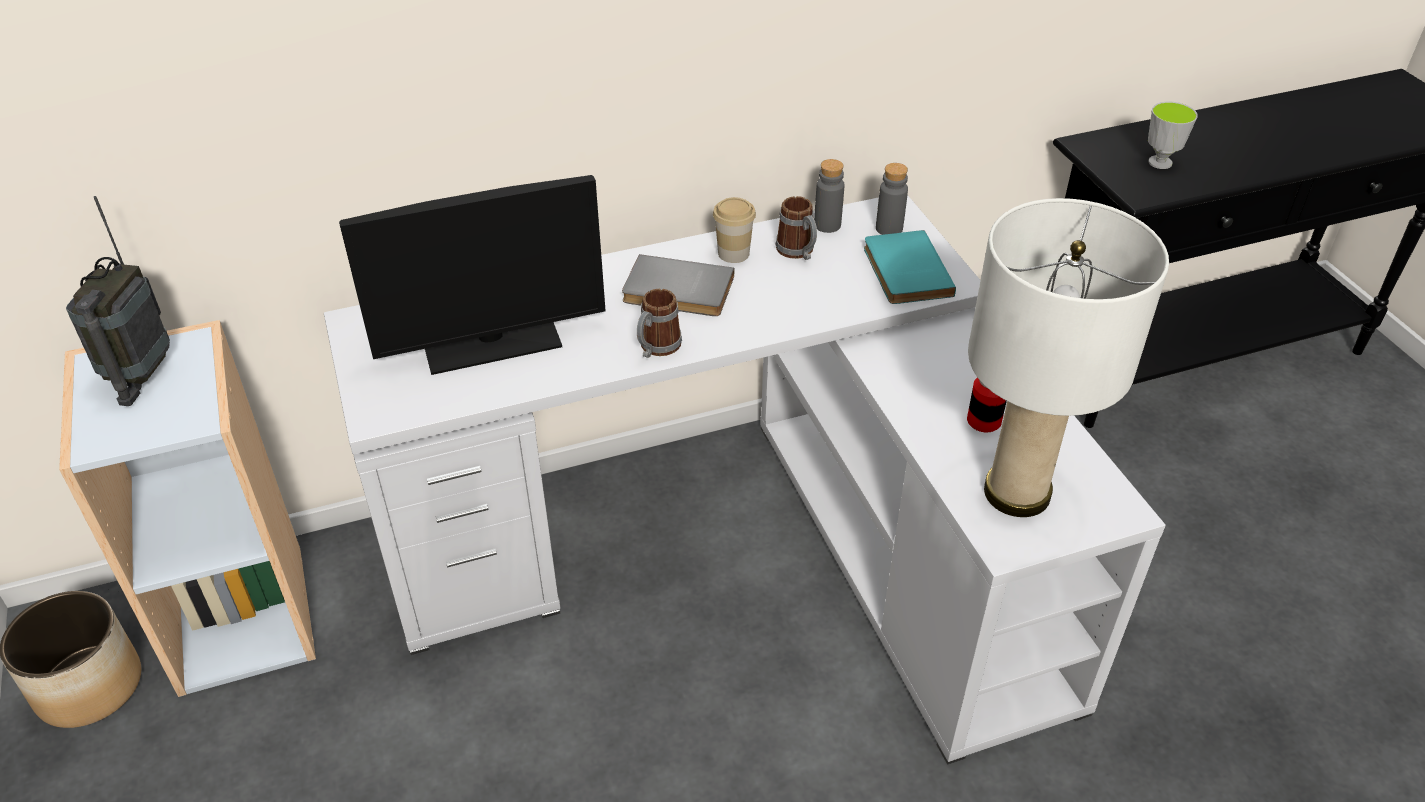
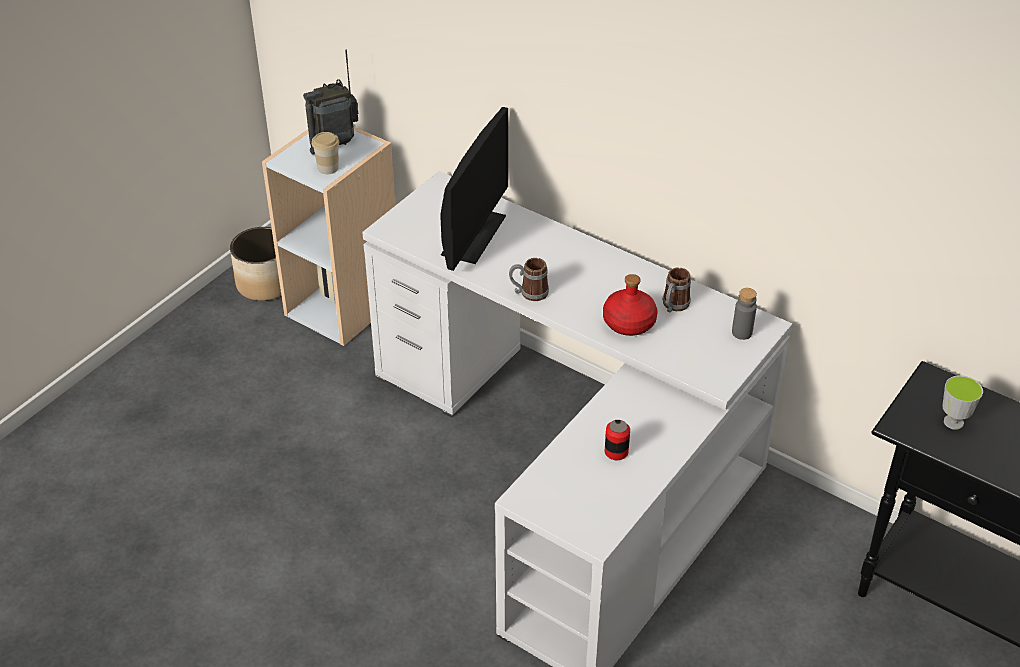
camera: 55 degrees right, 0 degrees up
(491, 342) = (473, 235): monitor -> monitor turned 105 degrees counterclockwise
(677, 291) = (584, 277): grey book -> none
(733, 253) = (643, 281): cup -> cup (328, 168)
(794, 297) = (629, 323): none -> red bottle
(827, 225) = (715, 305): grey bottle -> none
(903, 271) = (704, 356): turquoise book -> none
(1015, 492) = (568, 487): white table lamp -> none

